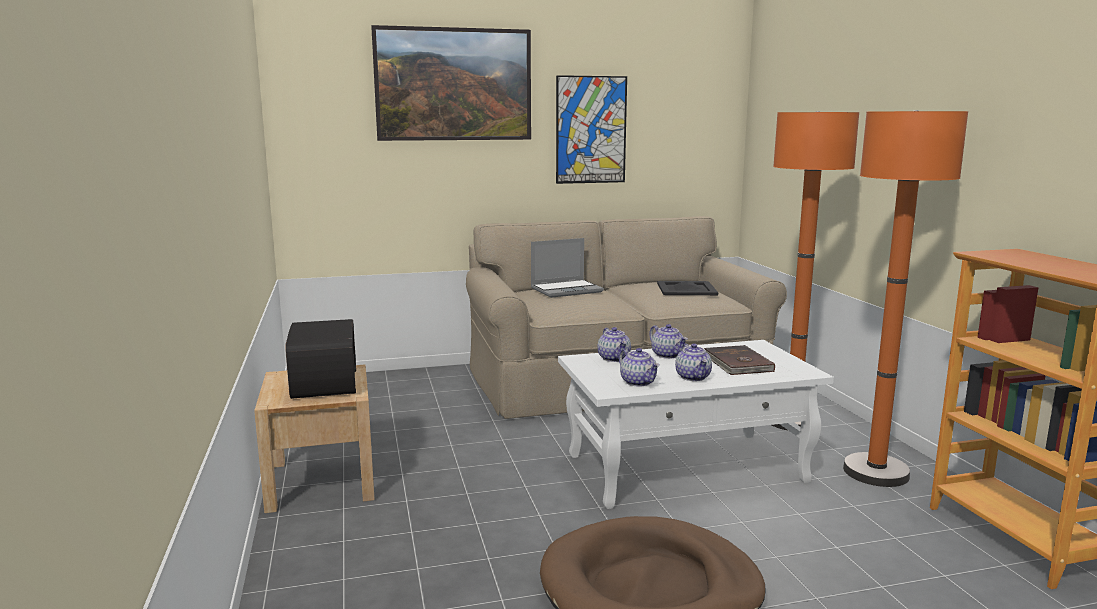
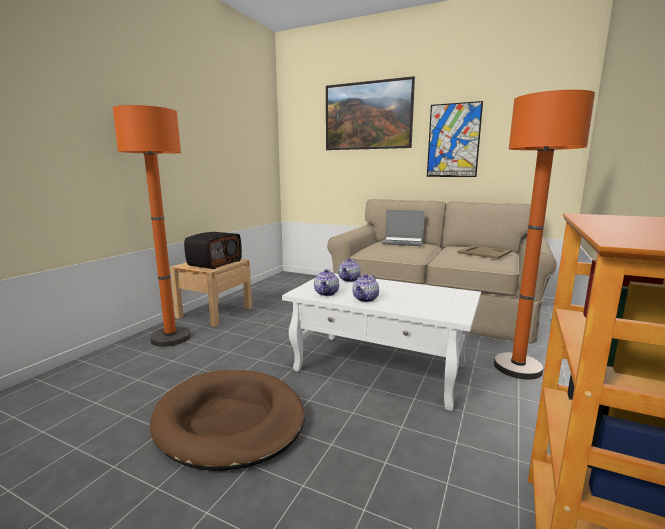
camera: 40 degrees right, 0 degrees up
(668, 355) = (385, 285): teapot -> none
(686, 289) = (483, 252): black tray -> beige tray
(737, 364) = (417, 299): brown book -> none
(875, 472) = (525, 429): orange floor lamp -> orange floor lamp (171, 338)

